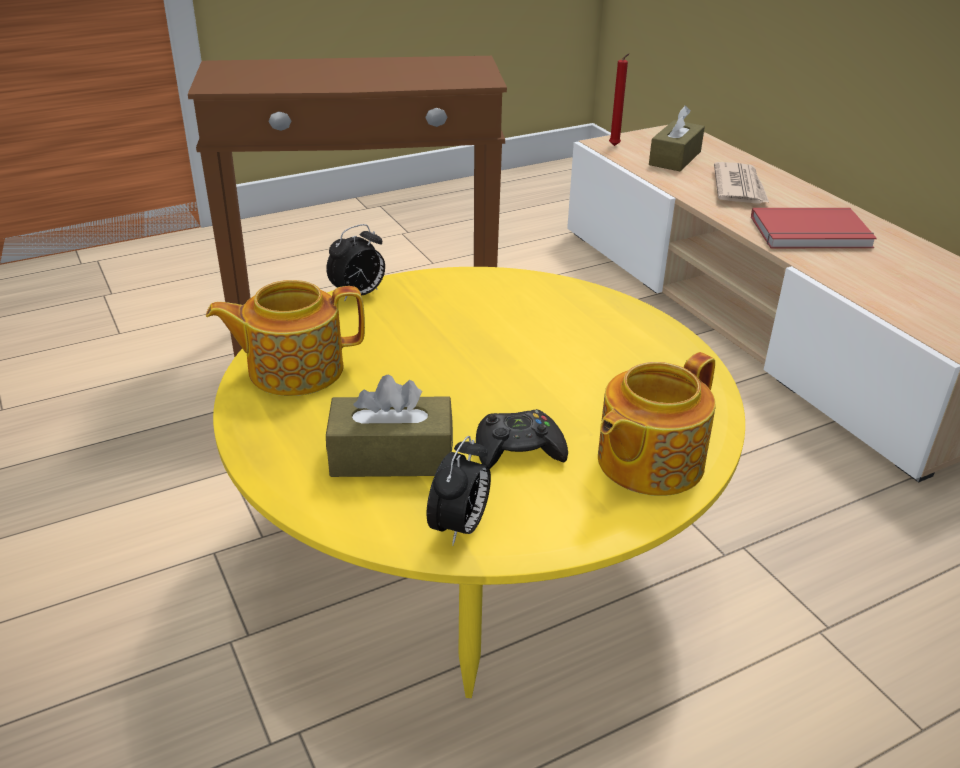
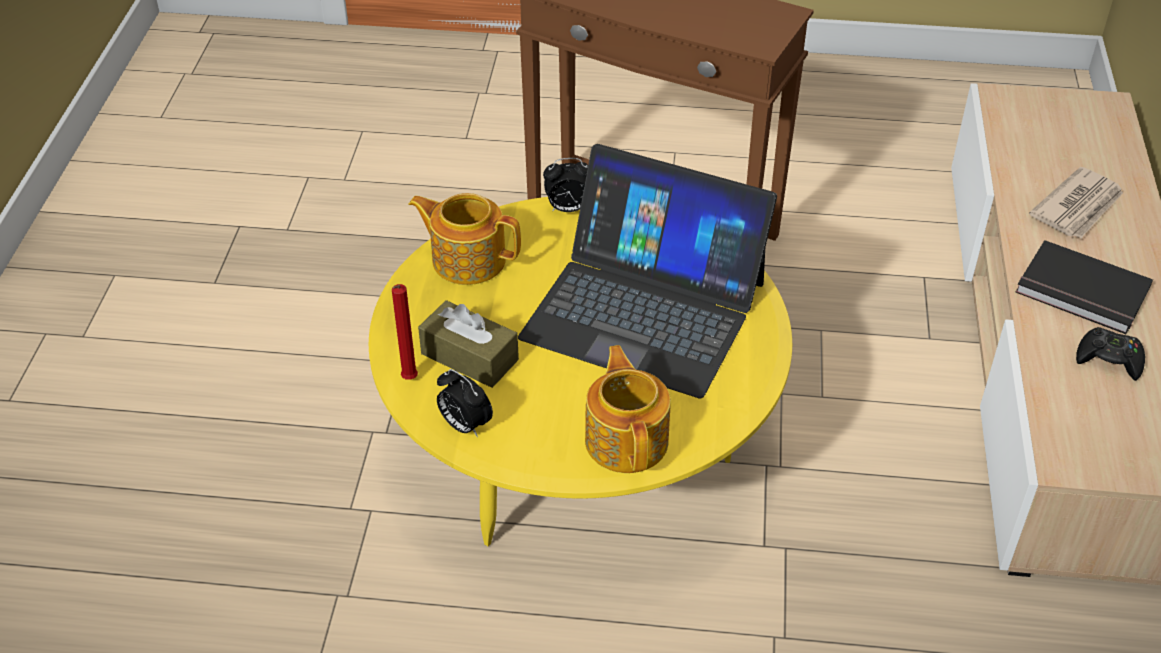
camera: 35 degrees right, 10 degrees up
(459, 527) = (464, 425): alarm clock -> alarm clock turned 75 degrees clockwise
(518, 449) = (553, 389): black game controller -> black game controller (1109, 359)
(527, 346) = (644, 309): none -> laptop
(615, 146) = (1007, 104): red candle -> red candle (408, 380)
(647, 462) = (627, 439): teapot -> teapot turned 90 degrees clockwise
(675, 158) = (1055, 143): brown tissue box -> none
(812, 234) = (1082, 293): red book -> black book

